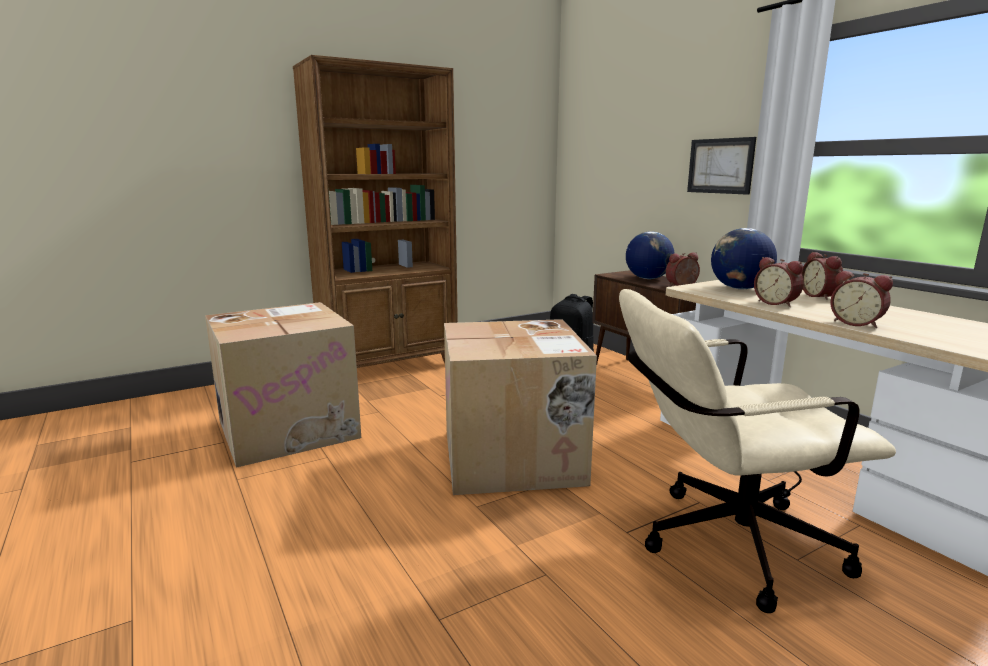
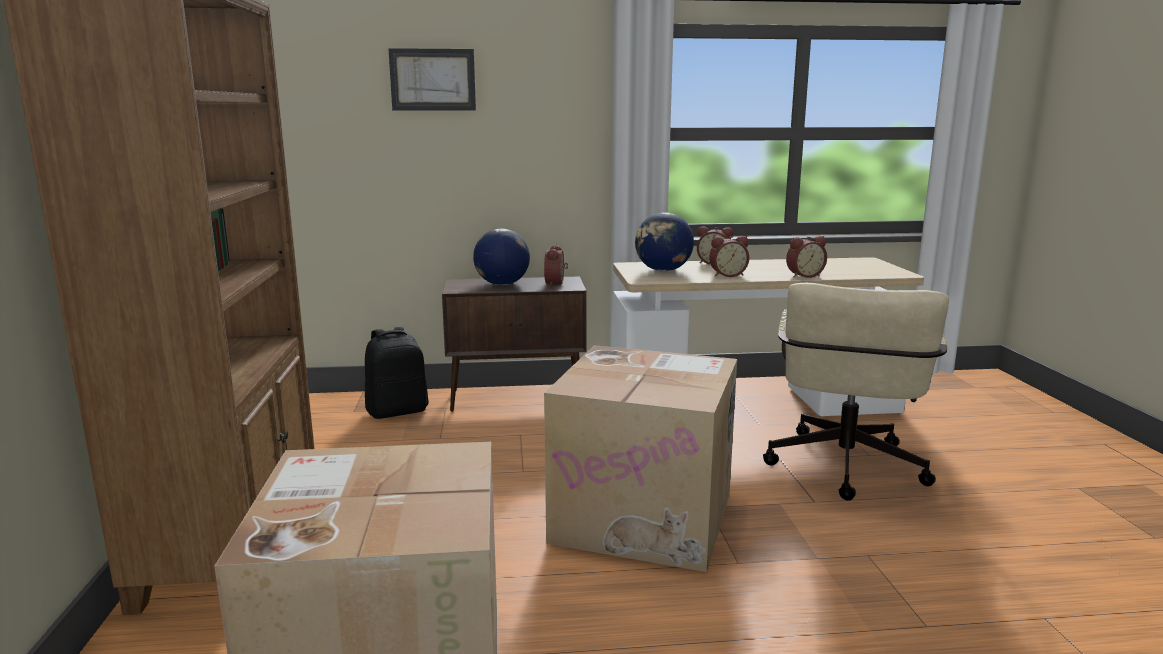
camera: 65 degrees left, 0 degrees up
(720, 166) = (554, 149): picture -> picture (433, 80)

